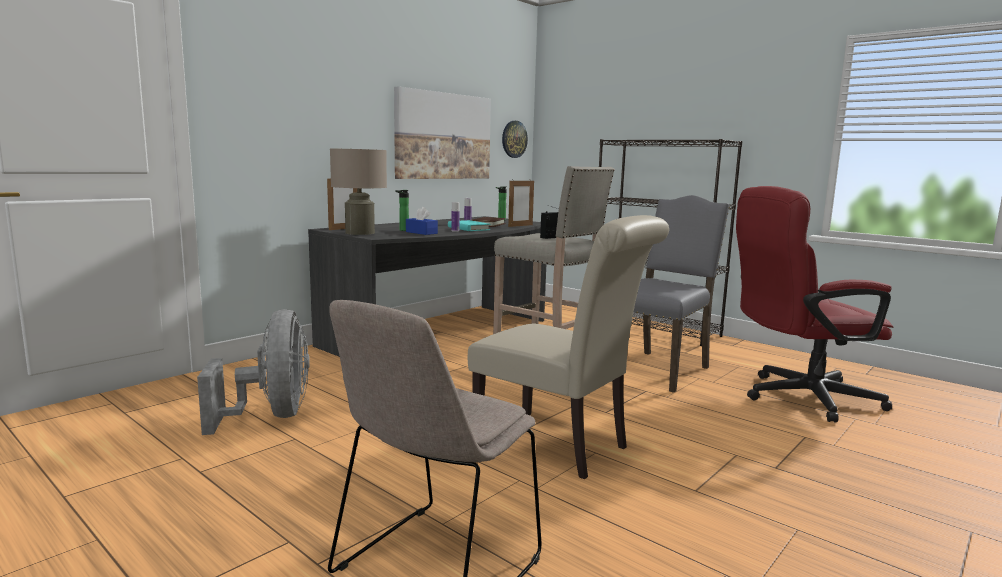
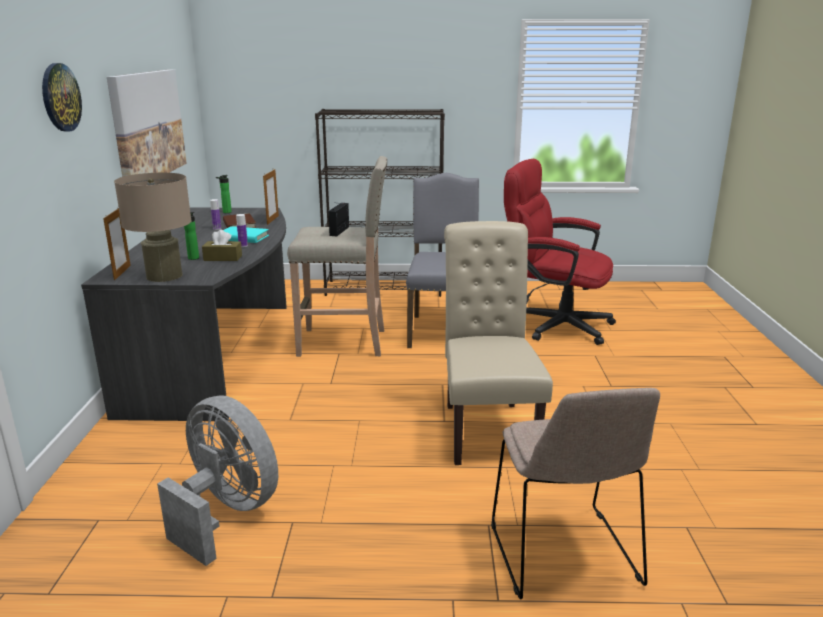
camera: 40 degrees left, 10 degrees up
(421, 232) = (223, 258): blue tissue box -> brown tissue box
(514, 139) = (190, 110): wall clock -> wall clock (60, 97)
(559, 446) = (487, 427): beige chair -> beige chair turned 90 degrees counterclockwise
(798, 397) = (553, 324): red office chair -> red office chair turned 75 degrees clockwise

